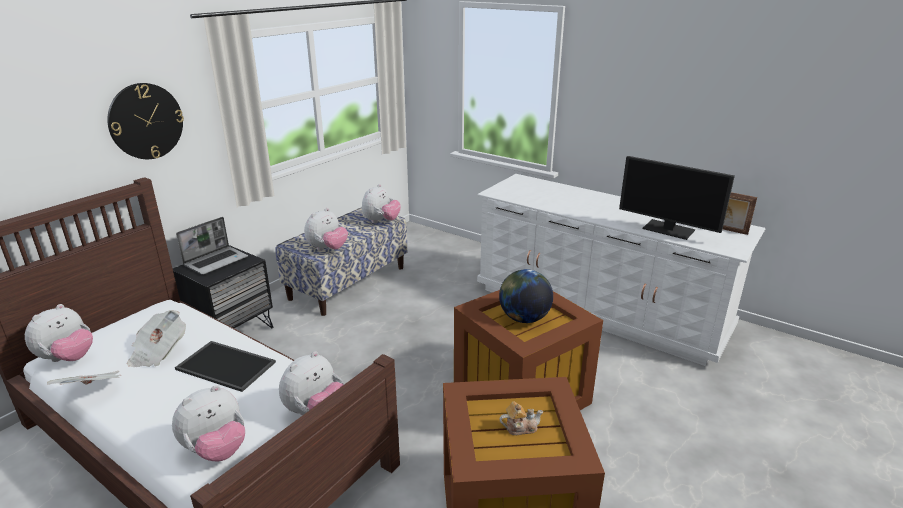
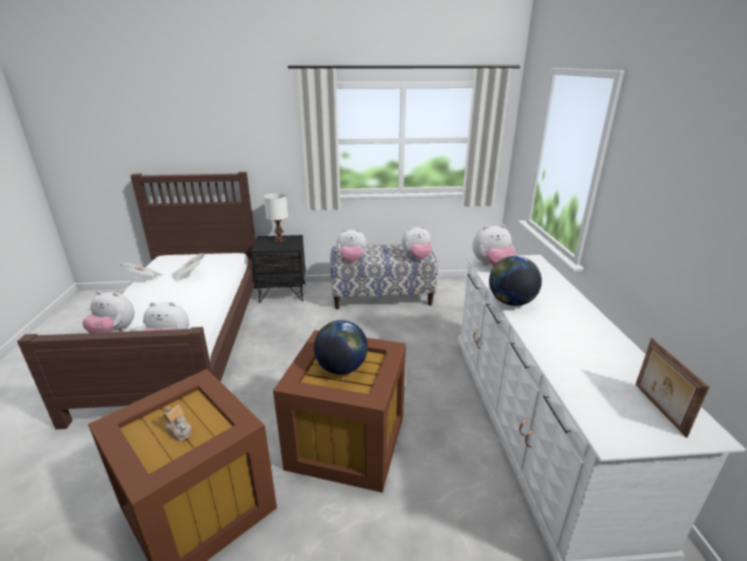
camera: 50 degrees right, 0 degrees up
(68, 358) = (166, 260): plush toy -> plush toy (491, 266)
(146, 121) = (254, 136): wall clock -> none
(216, 261) = (280, 240): laptop -> white table lamp
(227, 365) = (193, 297): tray -> none
(568, 211) = (511, 302): none -> globe
(669, 229) = (578, 370): monitor -> none

